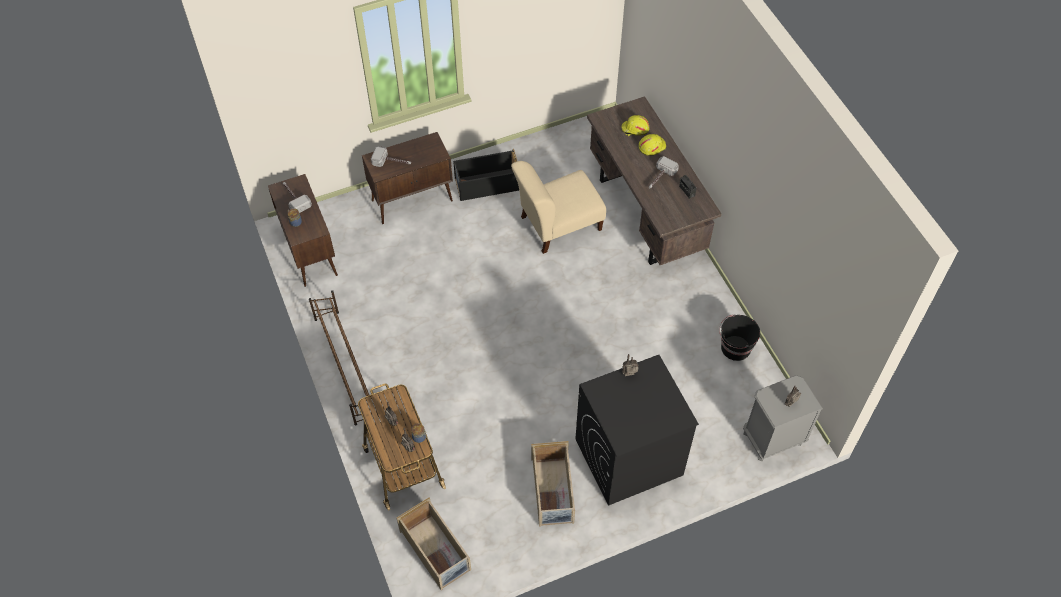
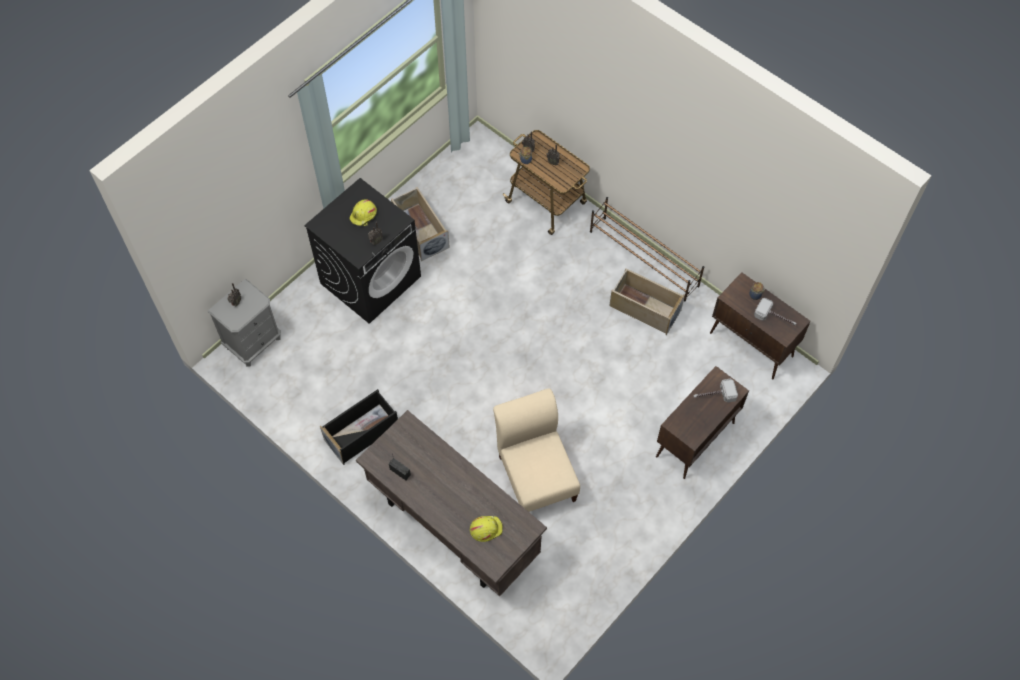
camera: 155 degrees right, 5 degrees up
(436, 551) = (486, 159): beige storage box -> beige storage box (644, 308)
(487, 185) = (632, 491): black storage box -> black storage box (362, 432)
(557, 225) = (536, 474): beige chair -> beige chair turned 60 degrees counterclockwise
(651, 146) = (458, 513): yellow hard hat -> yellow hard hat (364, 215)
(659, 178) = (434, 476): hammer -> none
(735, 348) = (311, 413): black bucket -> none

